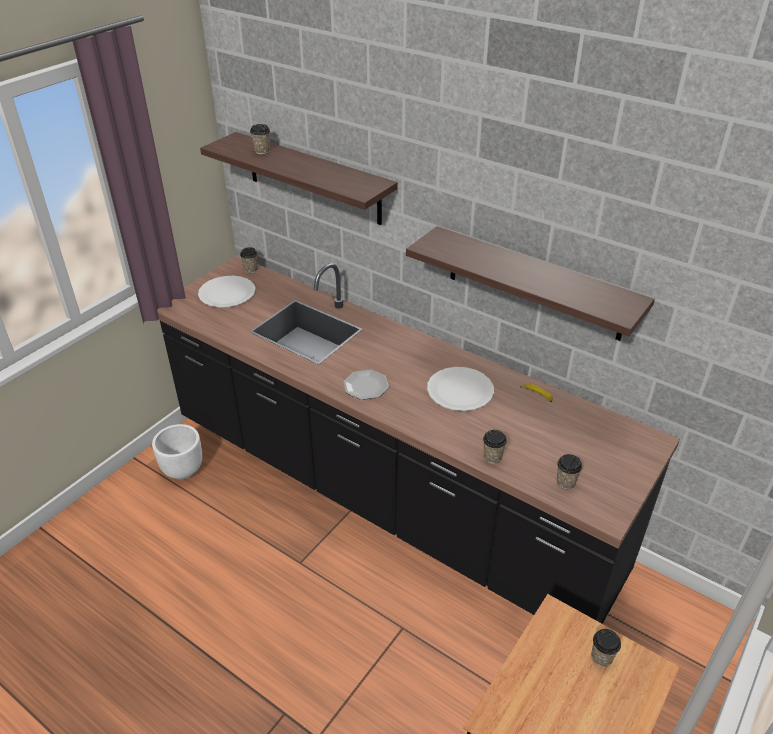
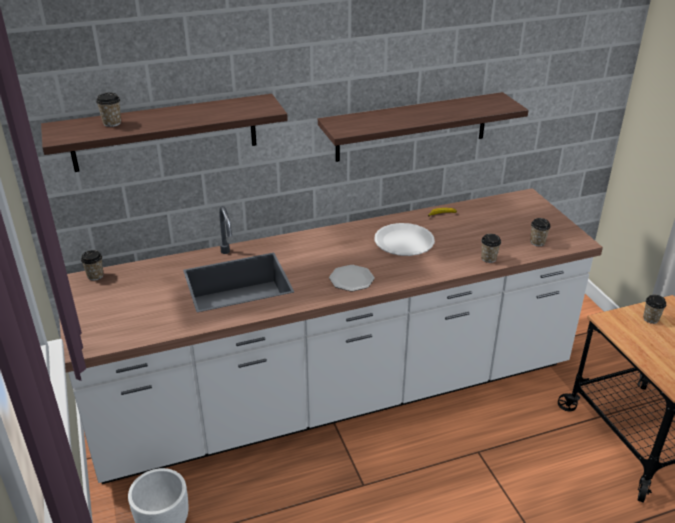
camera: 55 degrees left, 5 degrees down
(227, 293) = (114, 303): white plate -> none
(386, 493) = (337, 394): black counter -> white counter

